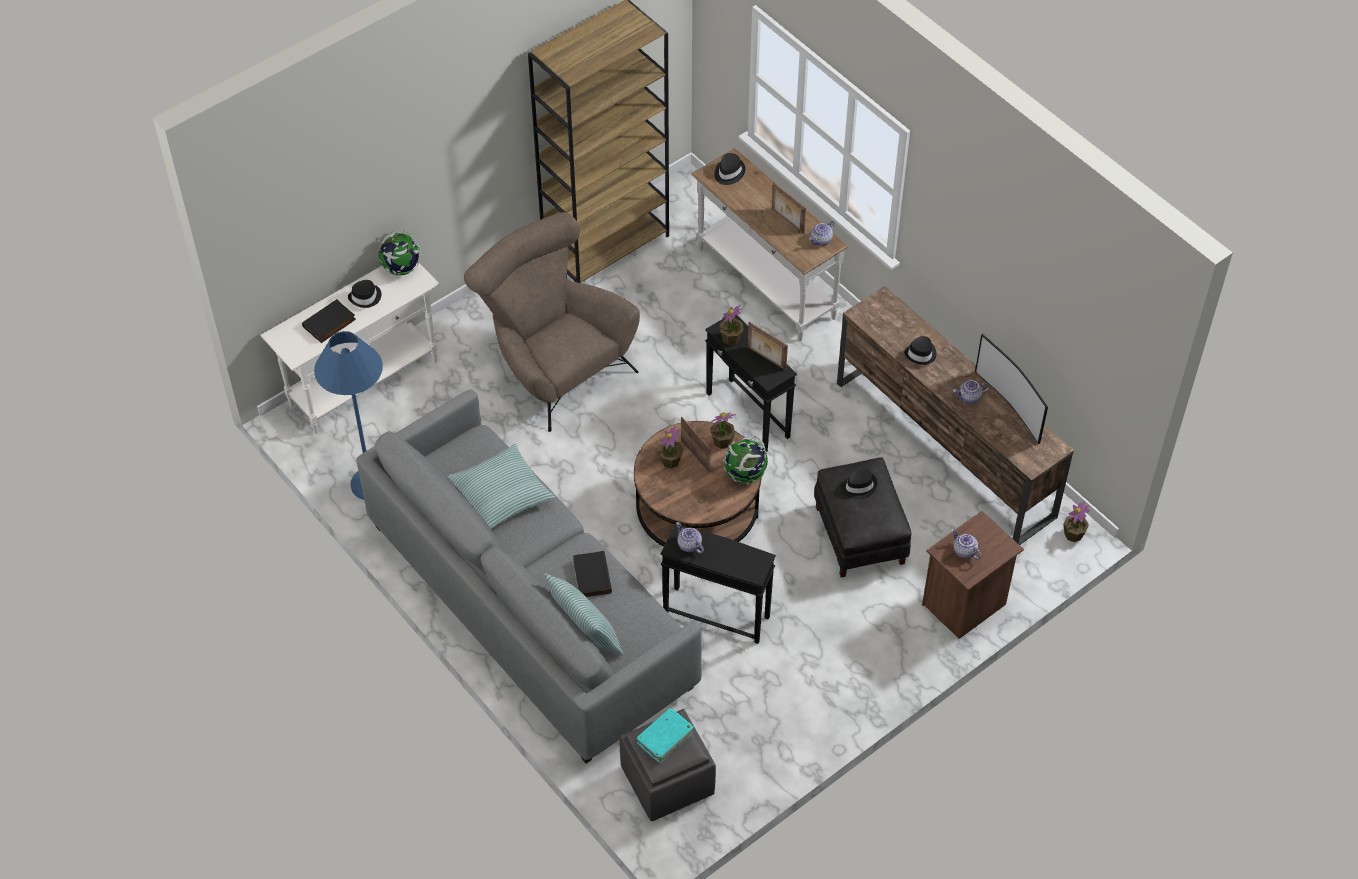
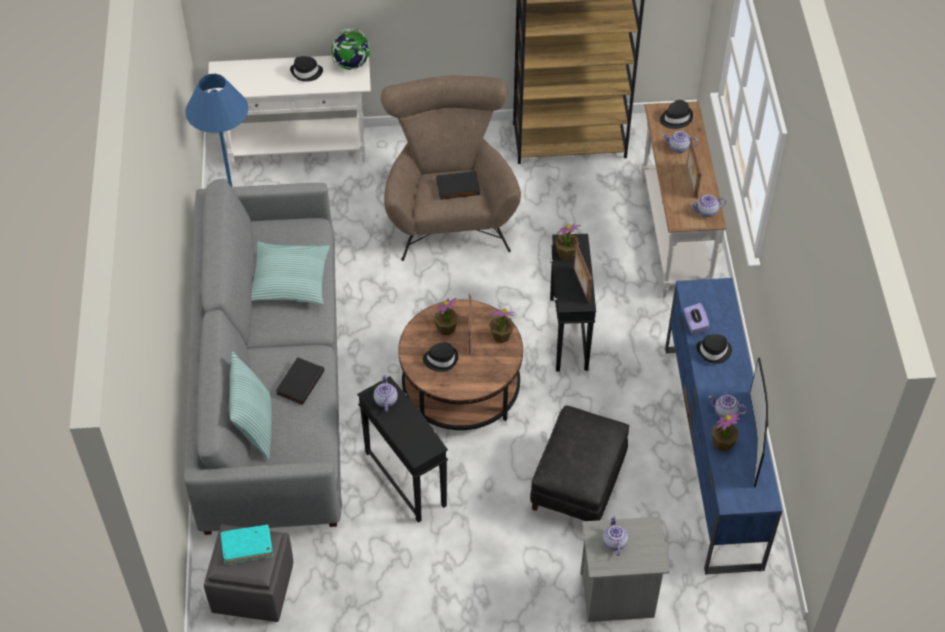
camera: 35 degrees right, 0 degrees up
(329, 324) = (263, 79): black book -> black book (458, 188)
(745, 474) = (496, 373): globe -> none
(752, 197) = (678, 147): none -> teapot
(858, 485) = (585, 436): black hat -> black hat (441, 359)
(888, 340) = (694, 324): none -> purple tissue box
(944, 450) = (711, 455): brown tv stand -> blue tv stand
(965, 605) = (618, 596): brown nightstand -> grey nightstand
(1073, 534) = (766, 594): potted plant -> potted plant (722, 443)

